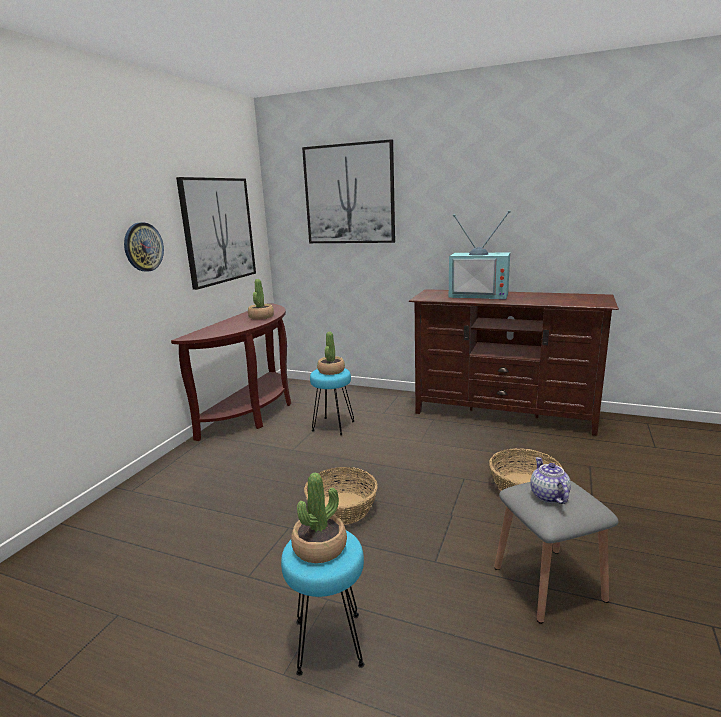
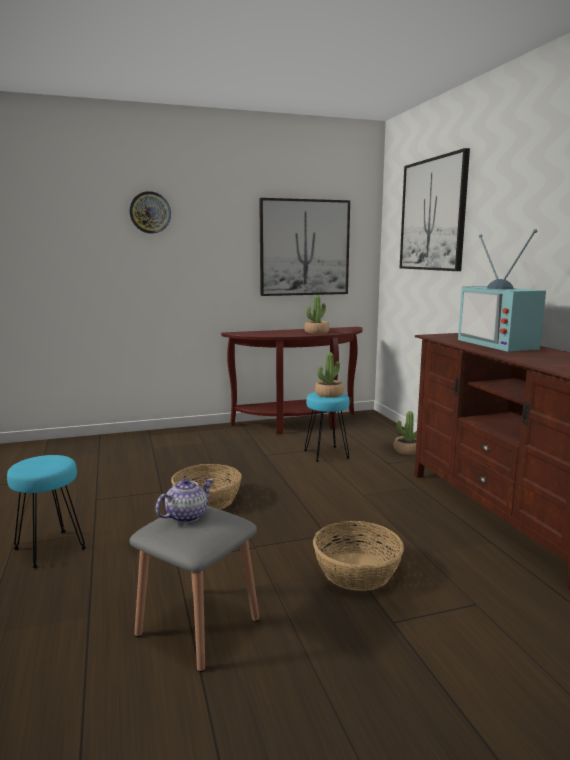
camera: 50 degrees right, 5 degrees down
(143, 247) = (211, 252): wall clock -> wall clock (150, 212)
(320, 547) = (42, 463): potted plant -> potted plant (407, 451)

